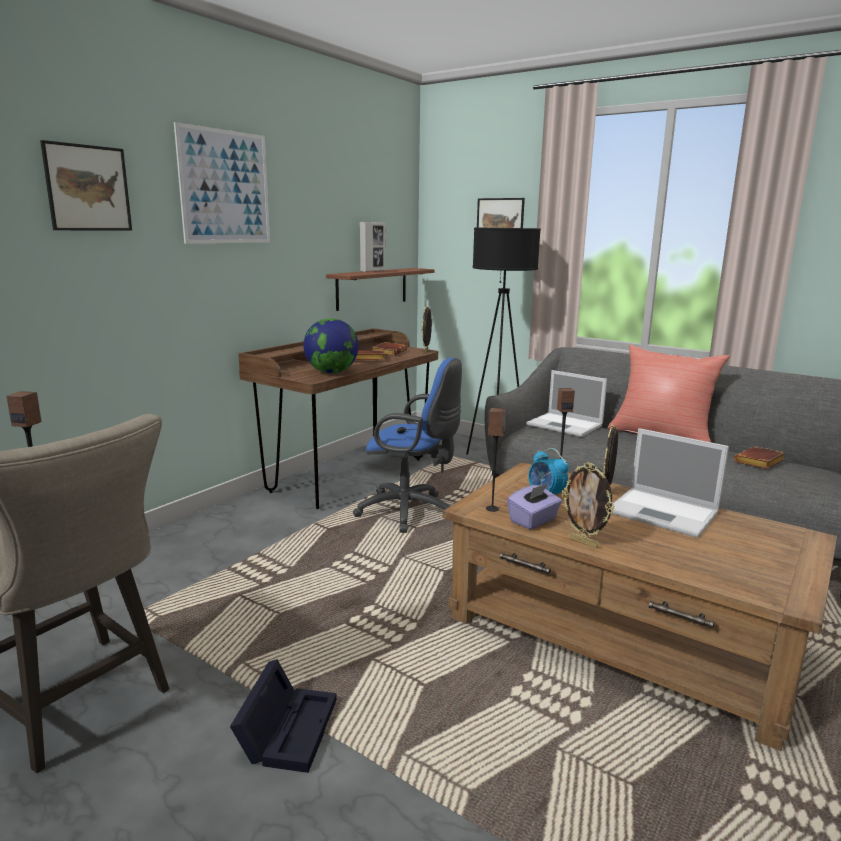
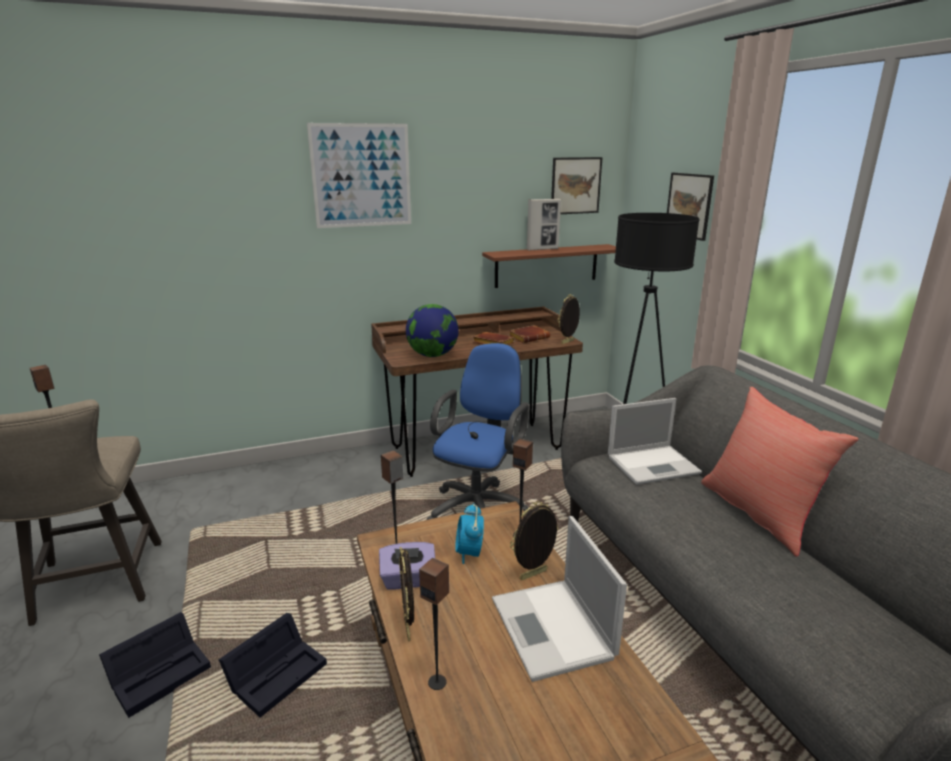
camera: 35 degrees right, 5 degrees up
(88, 188) = (225, 187): picture -> picture (575, 185)
(406, 676) = (278, 673): none -> black storage box
(411, 512) = (479, 507): blue office chair -> blue office chair turned 120 degrees counterclockwise
(566, 425) = (654, 464): laptop -> laptop turned 90 degrees counterclockwise
(651, 558) = (437, 682): none -> speaker
(759, 462) = (834, 605): brown book -> none

